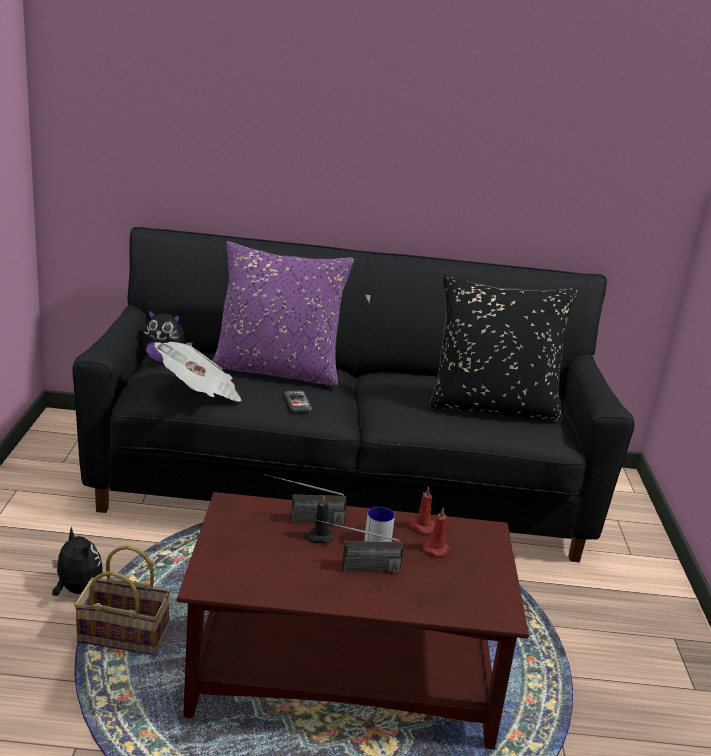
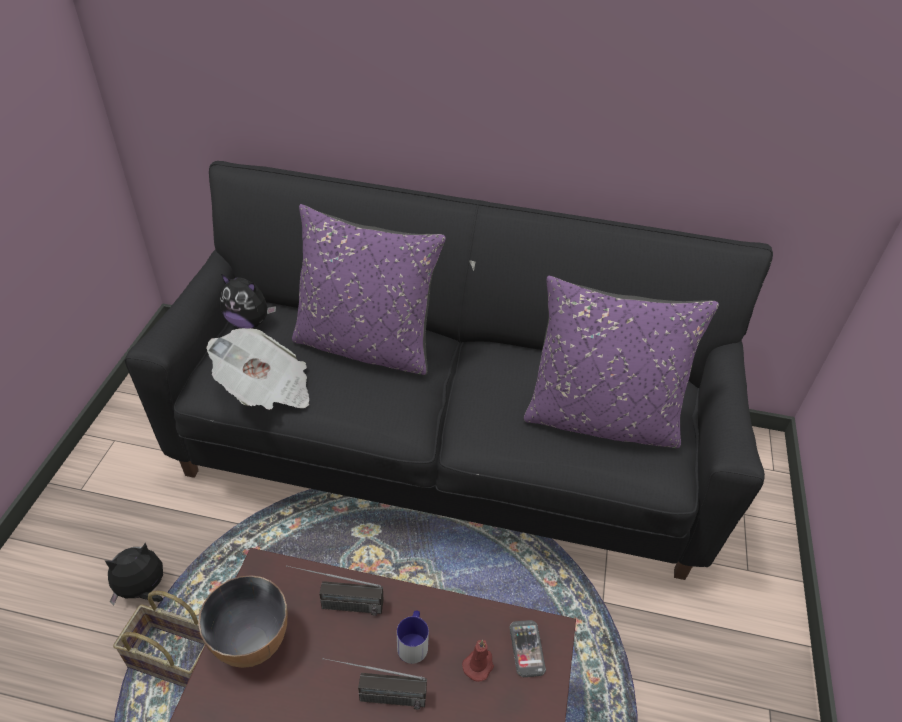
camera: 10 degrees right, 20 degrees up
(77, 590) = (143, 590): plush toy -> plush toy turned 90 degrees counterclockwise
(235, 542) = (251, 641): none -> bowl
(297, 402) = (372, 407): phone -> phone (527, 649)
(318, 537) = (346, 636): black candle -> none
(421, 526) = (470, 622): red candle -> none
(493, 407) = (601, 419): black pillow -> purple pillow

